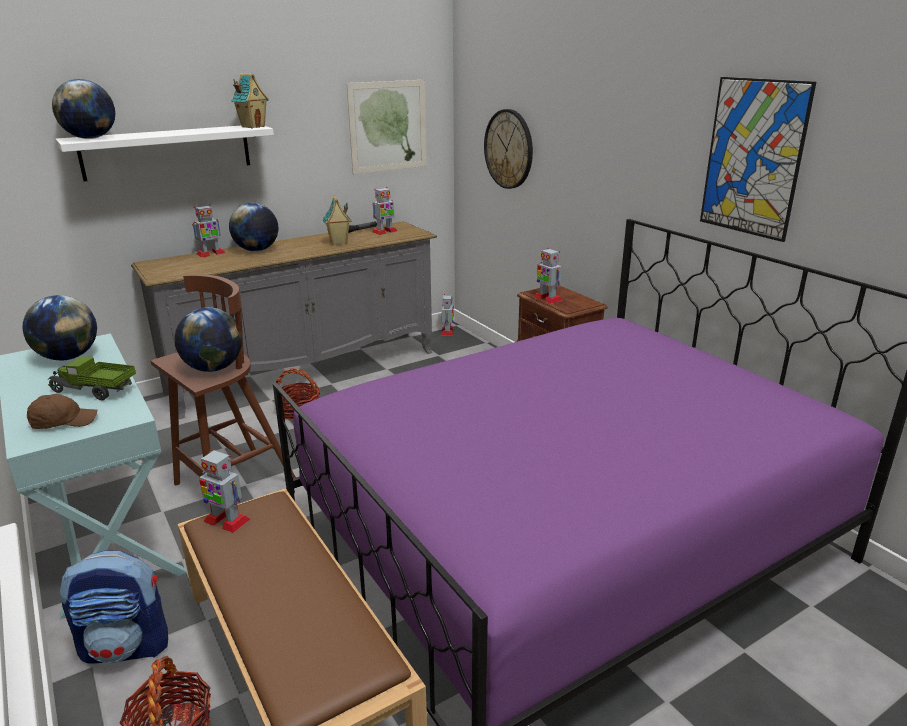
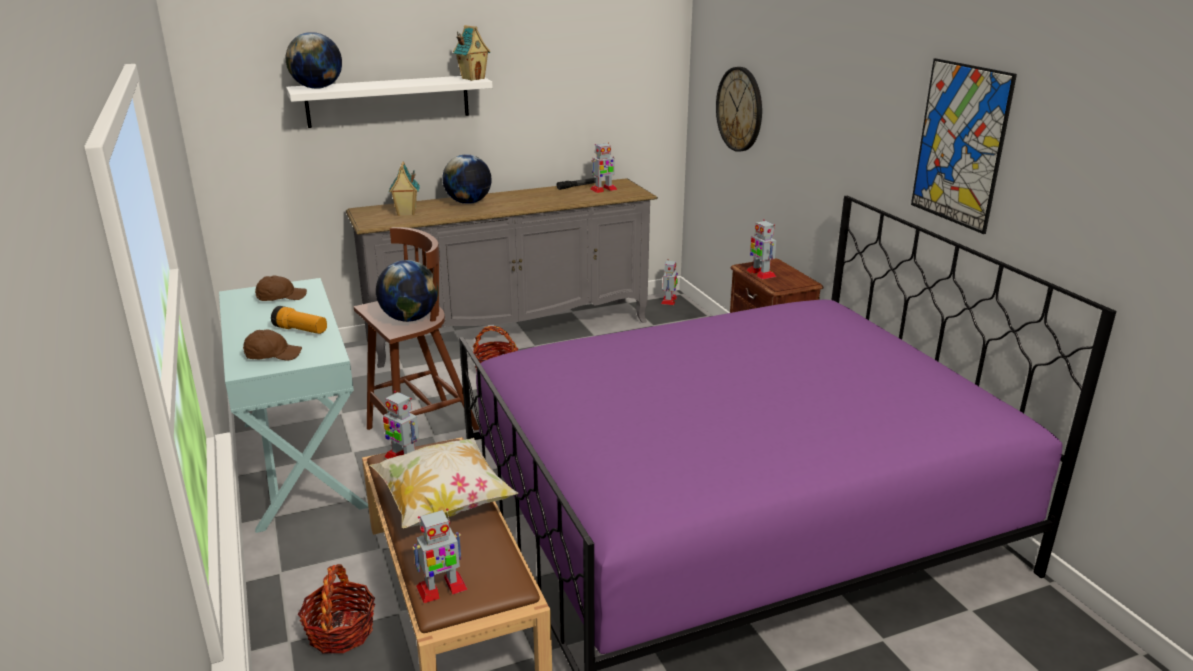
camera: 10 degrees right, 0 degrees up
(68, 357) = (281, 297): globe -> brown cap
(94, 391) = (301, 330): toy truck -> flashlight
(127, 646) = (310, 562): backpack -> none
(210, 253) = (422, 203): toy robot -> toy robot (441, 588)
(280, 570) = (444, 504): none -> pillow
(338, 243) = (552, 199): toy house -> toy house (406, 213)
(388, 126) = (616, 78): picture -> none

